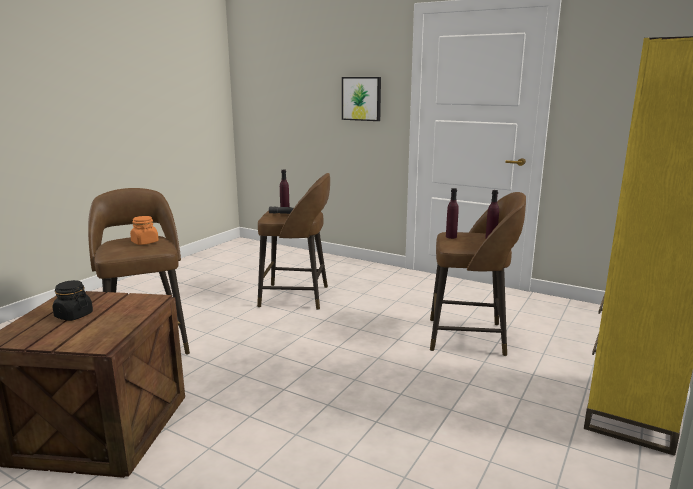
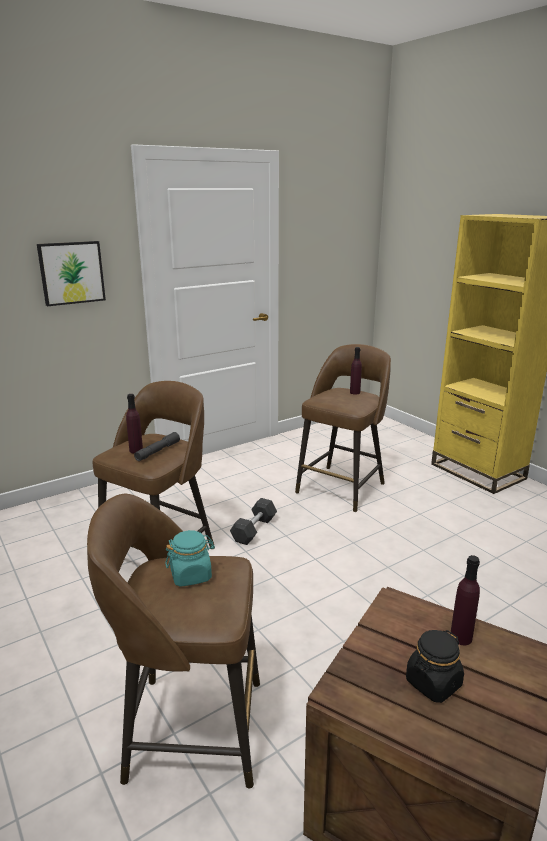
camera: 65 degrees left, 5 degrees up
(145, 242) = (191, 575): orange jar -> turquoise jar
(355, 316) = (254, 530): none -> grey dumbbell
(451, 237) = (334, 402): purple bottle -> purple bottle (461, 637)

